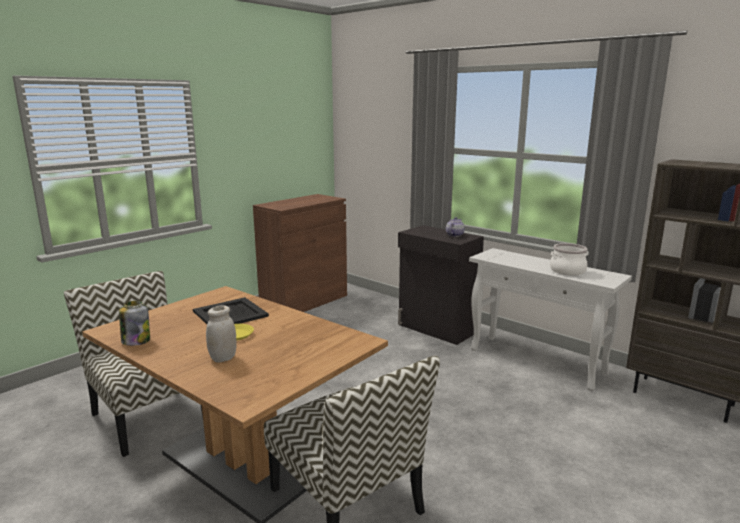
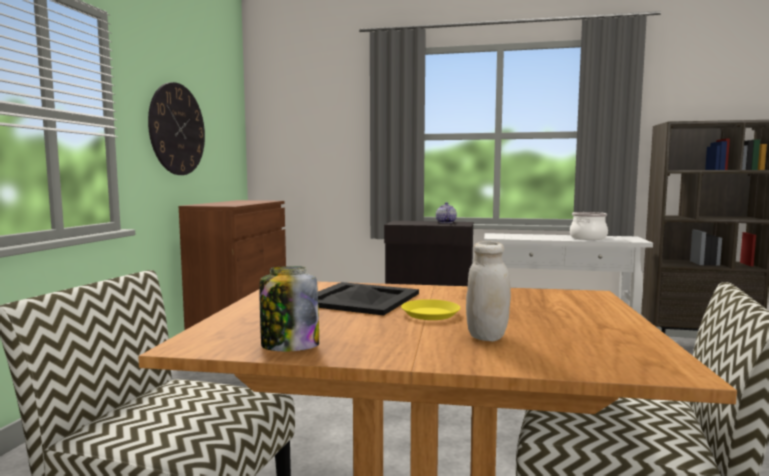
camera: 30 degrees left, 10 degrees down
(255, 148) = (177, 129): none -> wall clock

